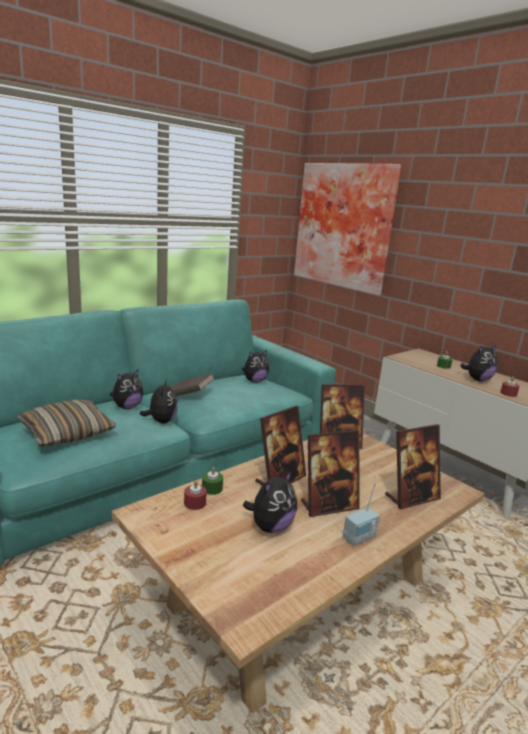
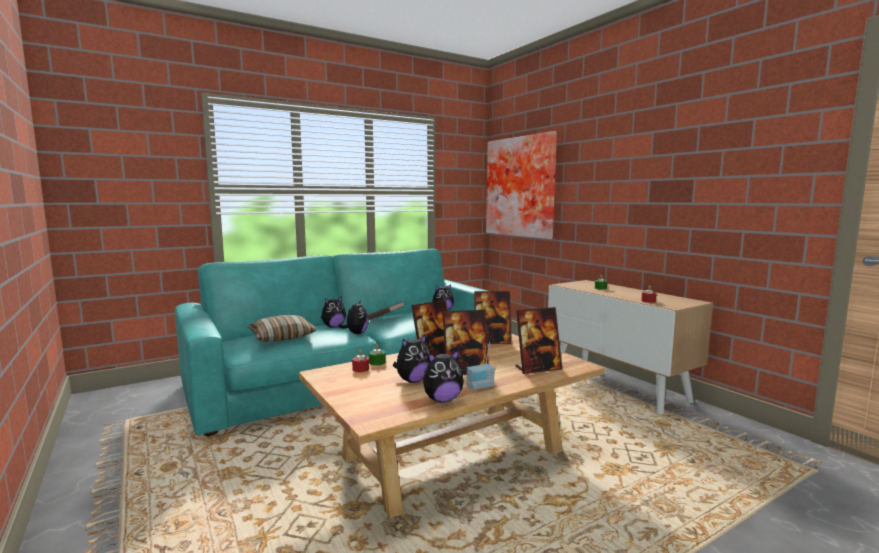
camera: 10 degrees right, 10 degrees down
(477, 379) = (626, 294): plush toy -> plush toy (442, 400)

